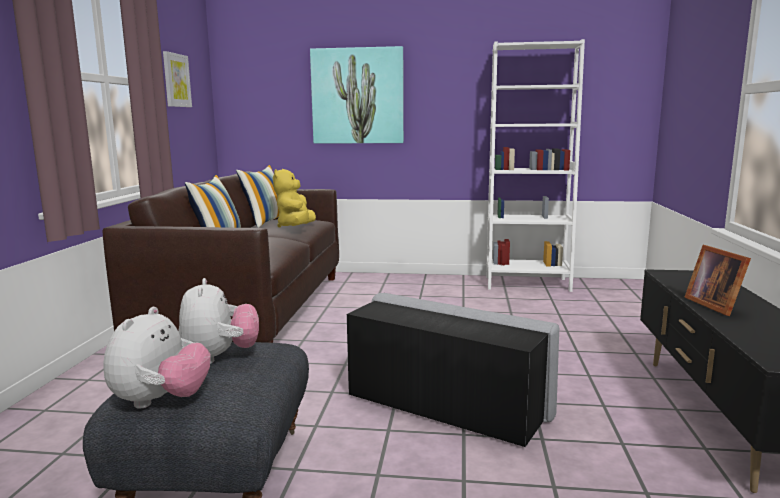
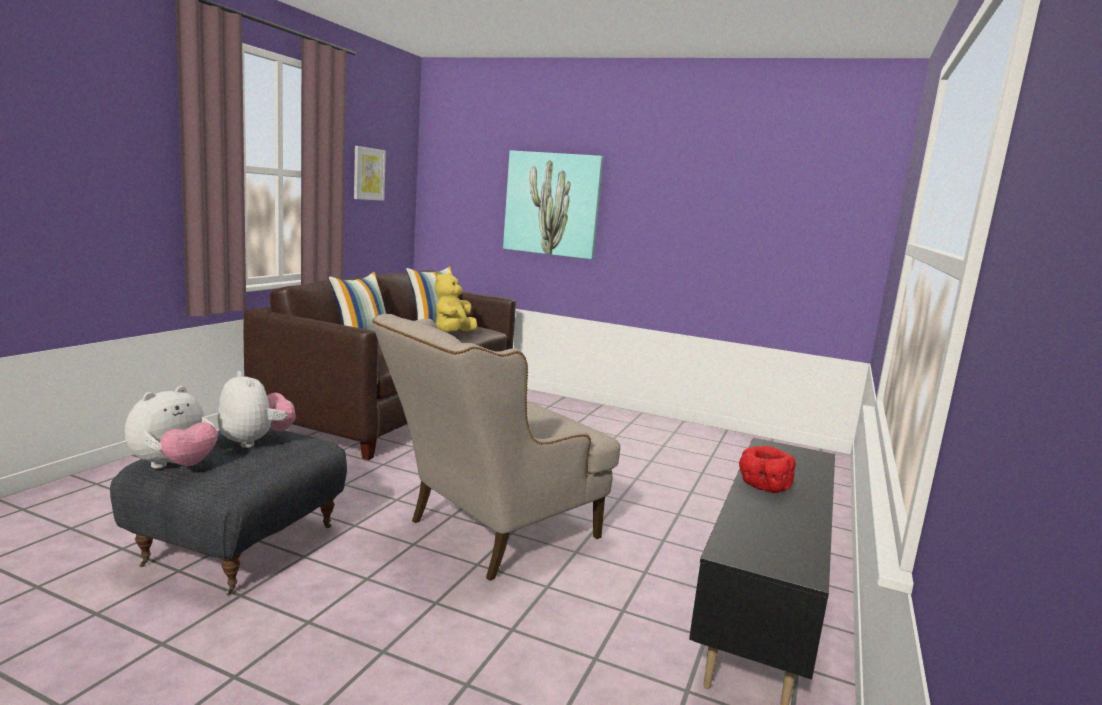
camera: 15 degrees right, 0 degrees up
(220, 357) = (255, 441): plush toy -> plush toy turned 45 degrees counterclockwise
(447, 404) = (489, 534): grey ottoman -> beige armchair
(527, 283) = (703, 434): white bookcase -> none
(715, 305) = (763, 487): picture frame -> red bowl

